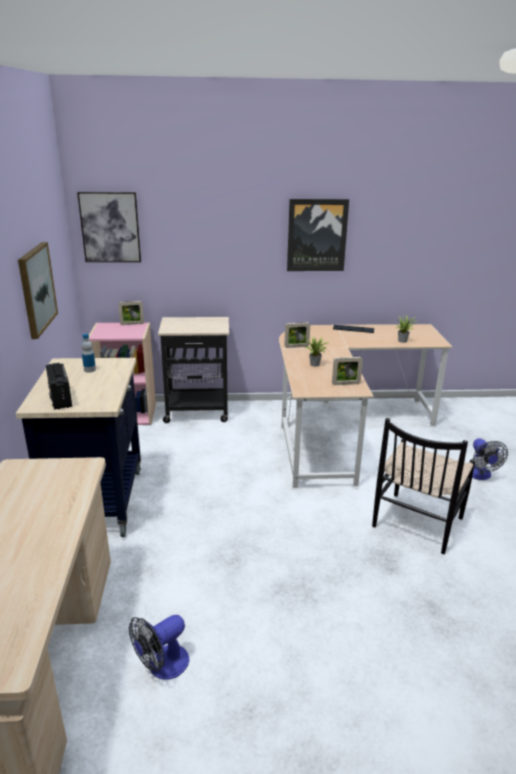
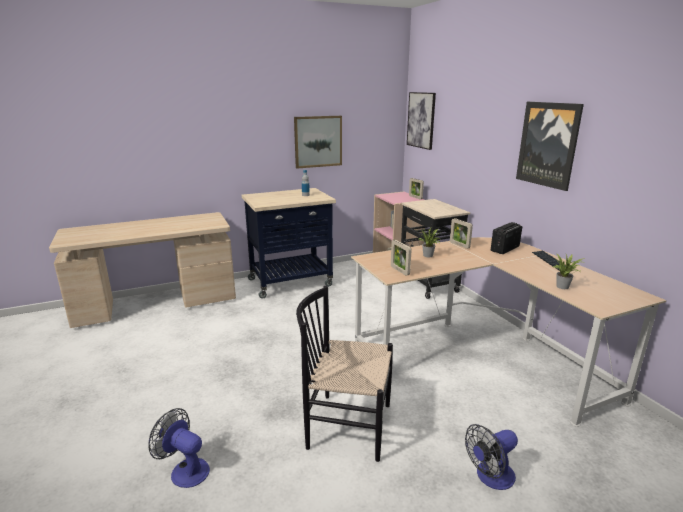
camera: 70 degrees right, 5 degrees down
(60, 399) = (262, 197): radio -> radio (504, 249)
(162, 666) = (157, 335): fan -> fan (185, 470)

